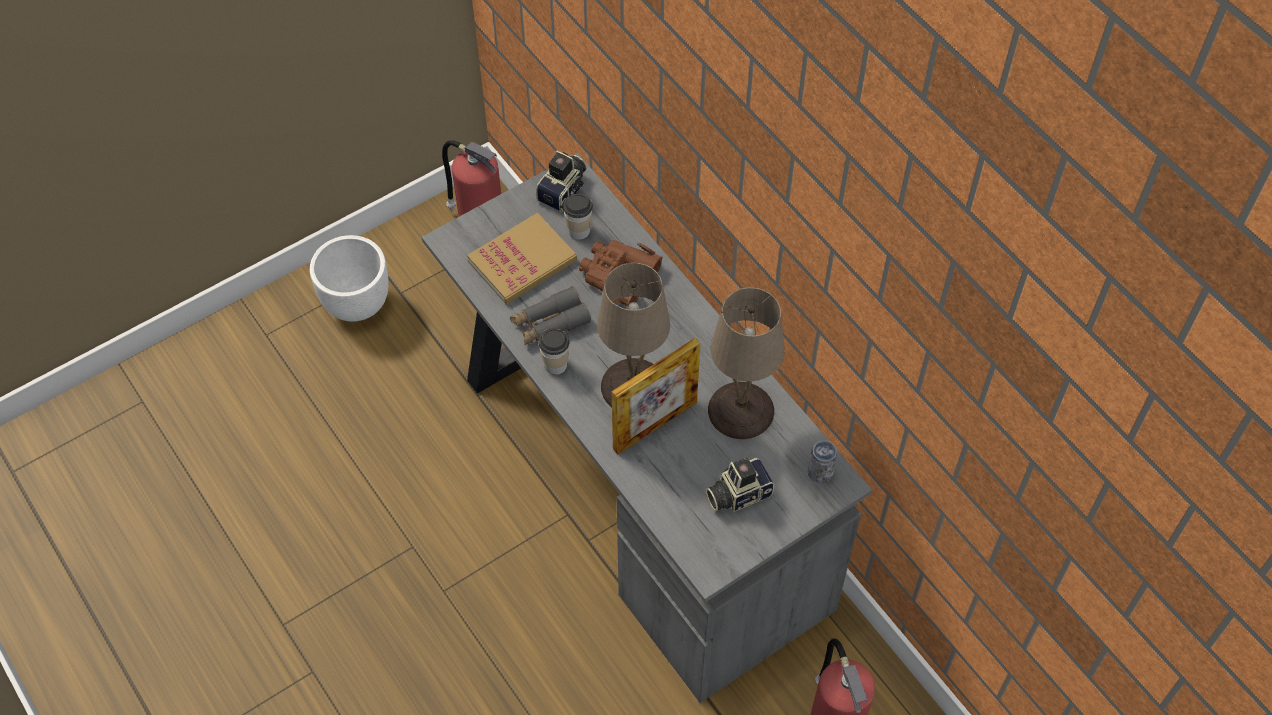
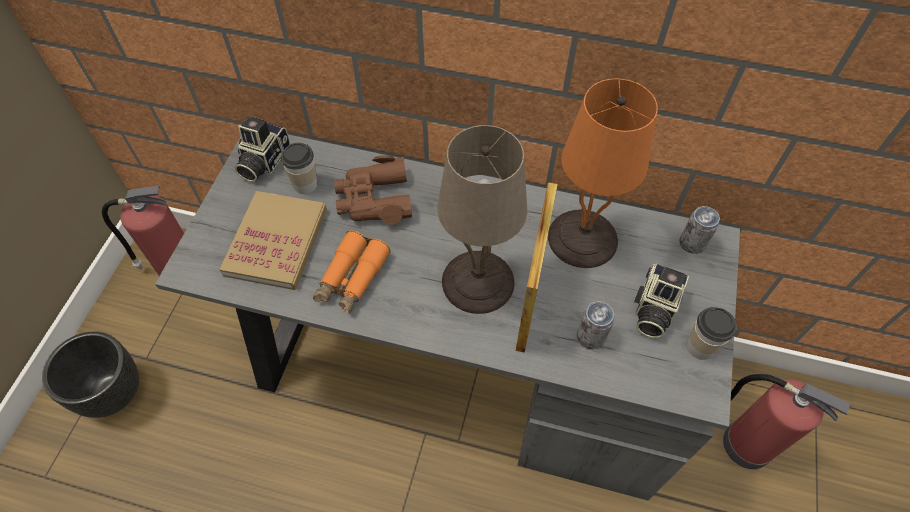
camera: 40 degrees left, 0 degrees up
(358, 304) = (114, 392): white planter -> black planter
(550, 323) = (352, 278): grey binoculars -> orange binoculars
(555, 364) = (391, 312): cup -> cup (700, 347)
(564, 191) = (262, 161): camera -> camera turned 150 degrees counterclockwise
(673, 478) = (591, 337): none -> can
(741, 409) = (582, 237): beige table lamp -> orange table lamp

